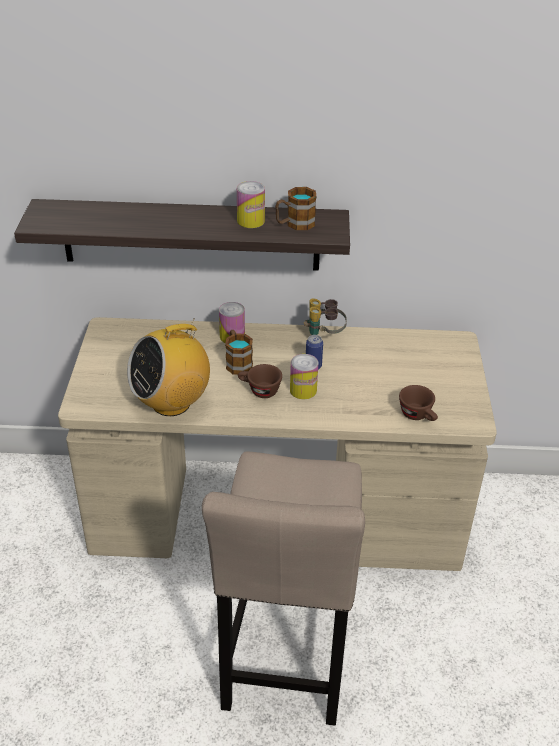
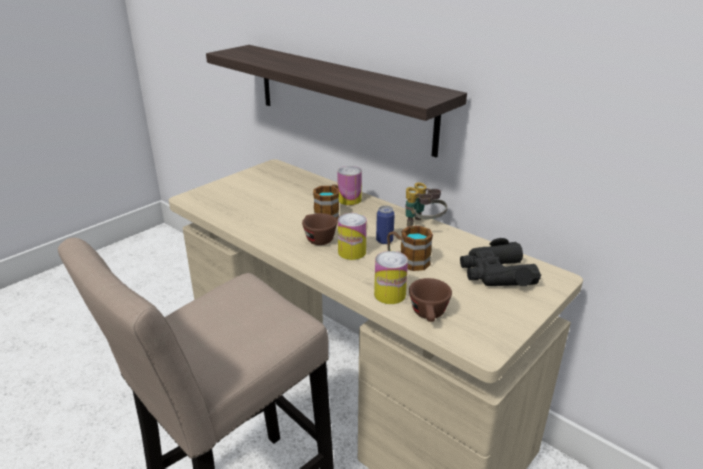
camera: 40 degrees right, 10 degrees down
(172, 403) = (245, 219): radio -> none
(250, 221) = (368, 80): can -> can (390, 294)
(295, 224) = (401, 88): mug -> mug (408, 261)
(421, 357) = (496, 274): none -> black binoculars

